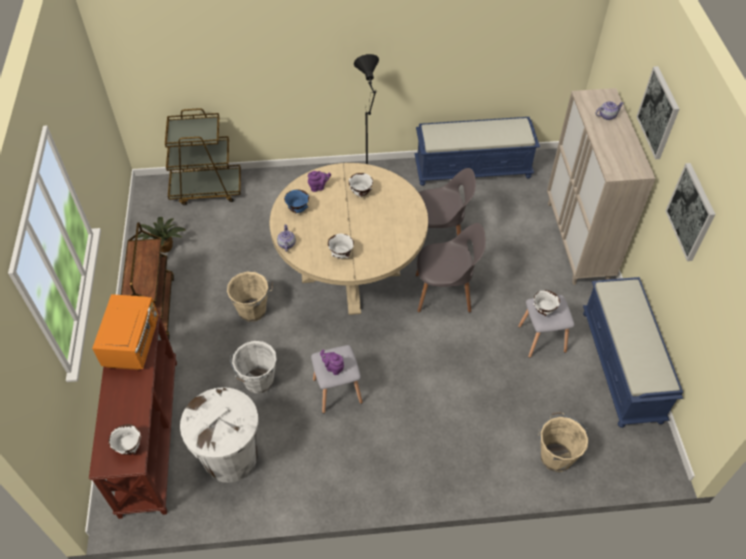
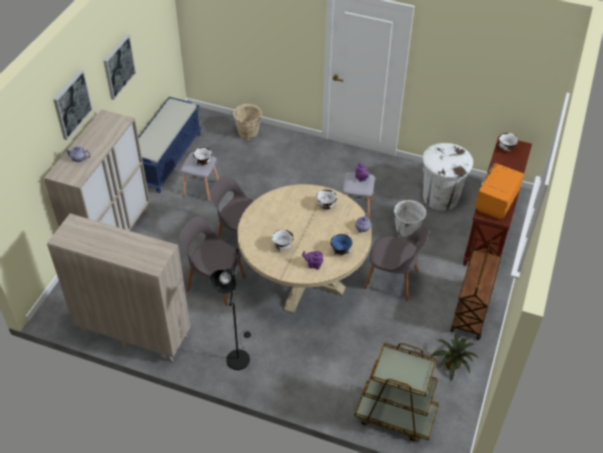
camera: 155 degrees left, 5 degrees down
(253, 310) = (392, 280): beige bucket -> grey chair
(473, 168) = (133, 334): blue bench -> beige cabinet

